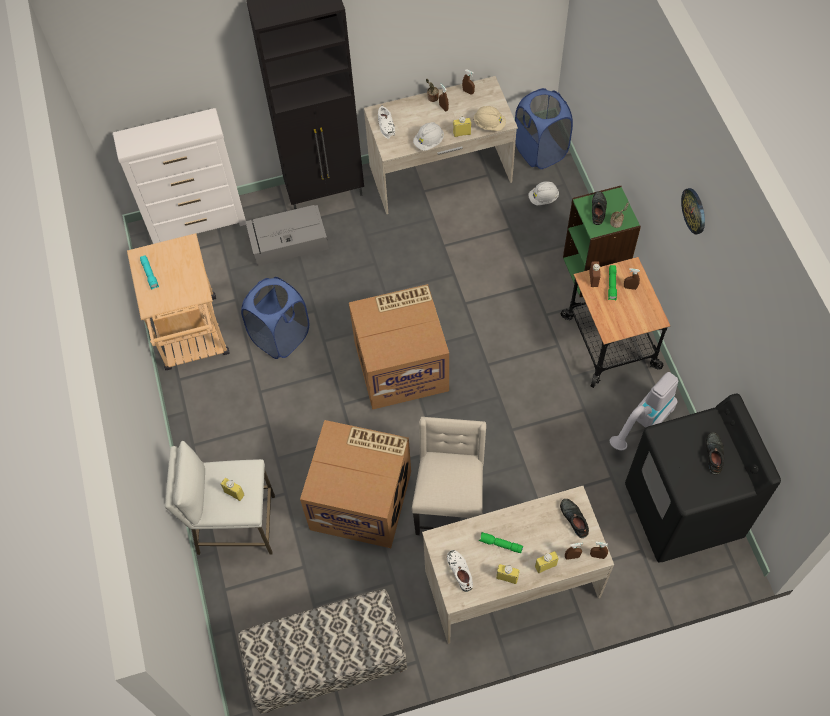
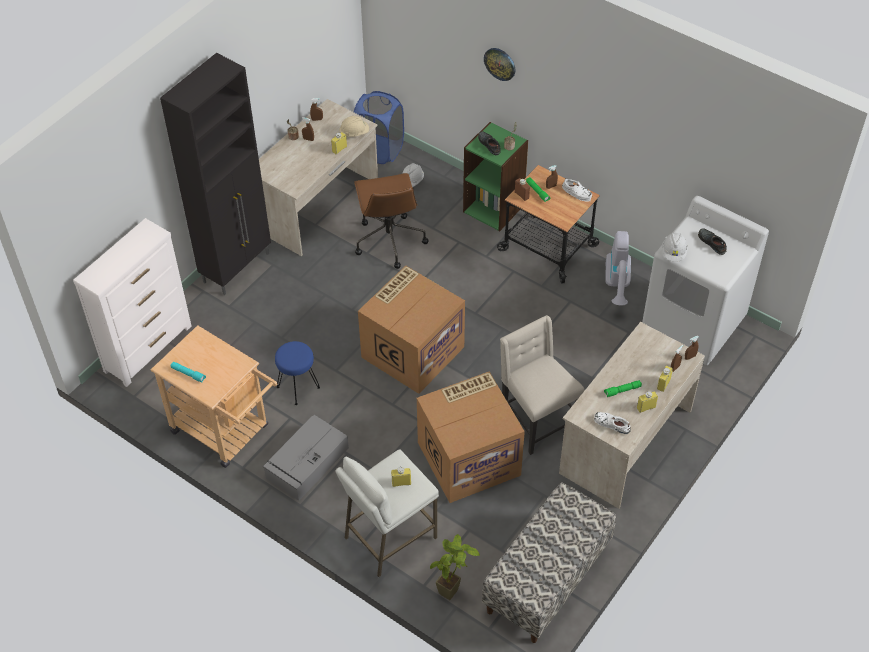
camera: 40 degrees left, 10 degrees down
(245, 611) = (453, 588): none -> potted plant
(280, 337) = (298, 388): blue laundry basket -> blue stool
(287, 241) = (238, 319): grey storage box -> grey storage box (306, 464)
(386, 125) = (275, 173): white shoe -> white shoe (577, 192)
(429, 142) = (320, 168): white hard hat -> white hard hat (673, 253)
(473, 245) = (389, 240): none -> brown office chair
(573, 518) = (653, 345): black shoe -> none
(682, 512) = (693, 324): black washing machine -> white washing machine
(694, 210) = (588, 85): wall clock -> wall clock (500, 63)

